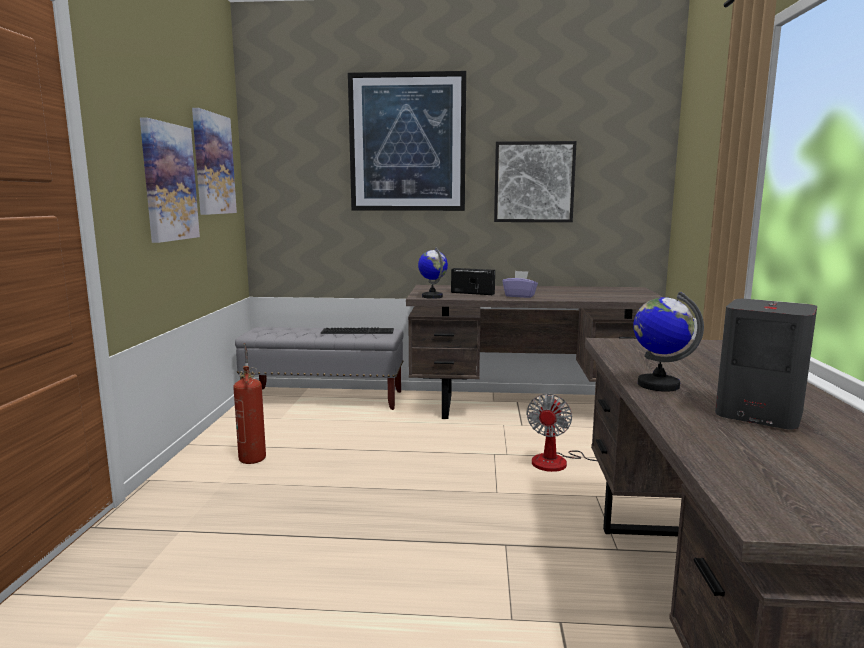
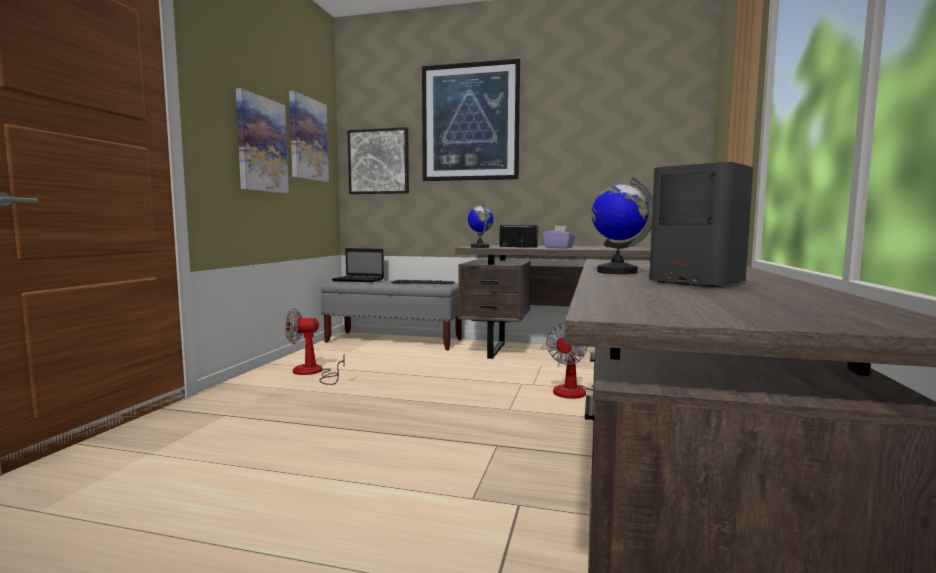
camera: 10 degrees right, 5 degrees down
(252, 456) = (313, 373): fire extinguisher -> fan
(279, 329) = (359, 280): none -> laptop
(534, 182) = (579, 152): picture -> picture (379, 161)

